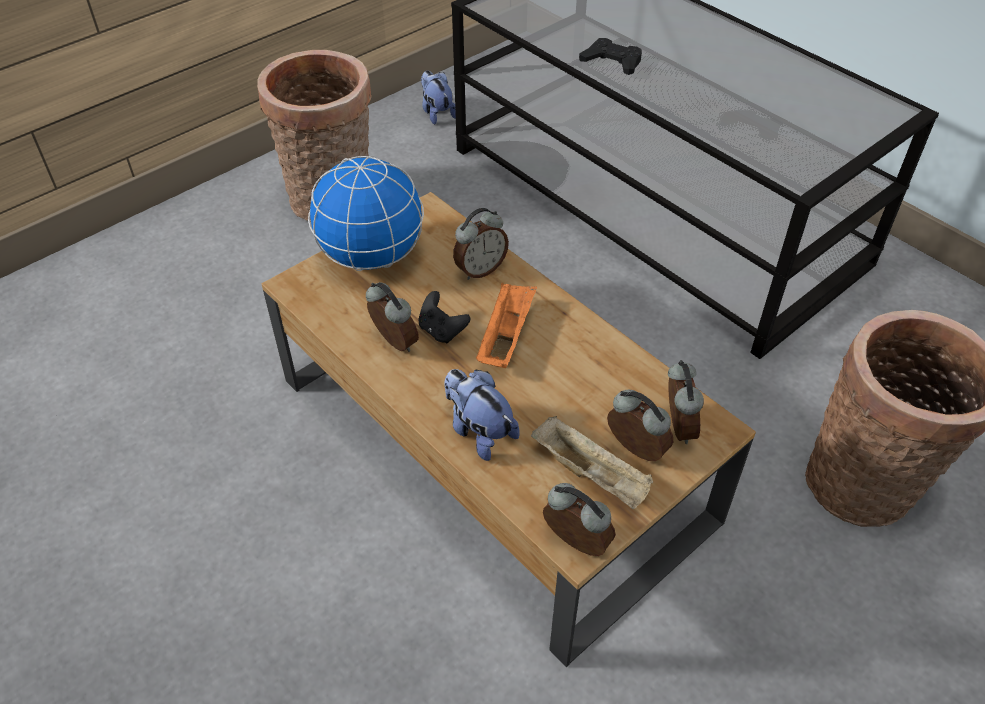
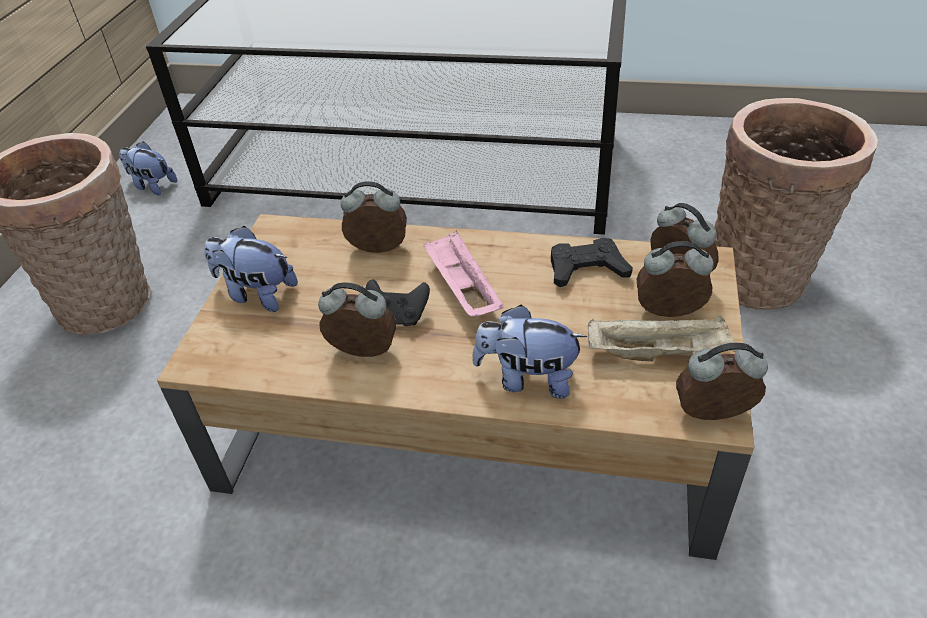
camera: 35 degrees left, 5 degrees down
(370, 256) = (257, 294): globe -> plush toy
(480, 269) = (378, 250): alarm clock -> alarm clock turned 105 degrees counterclockwise
(506, 336) = (462, 289): orange tray -> pink tray
(612, 62) = (350, 34): black game controller -> black game controller (586, 269)

